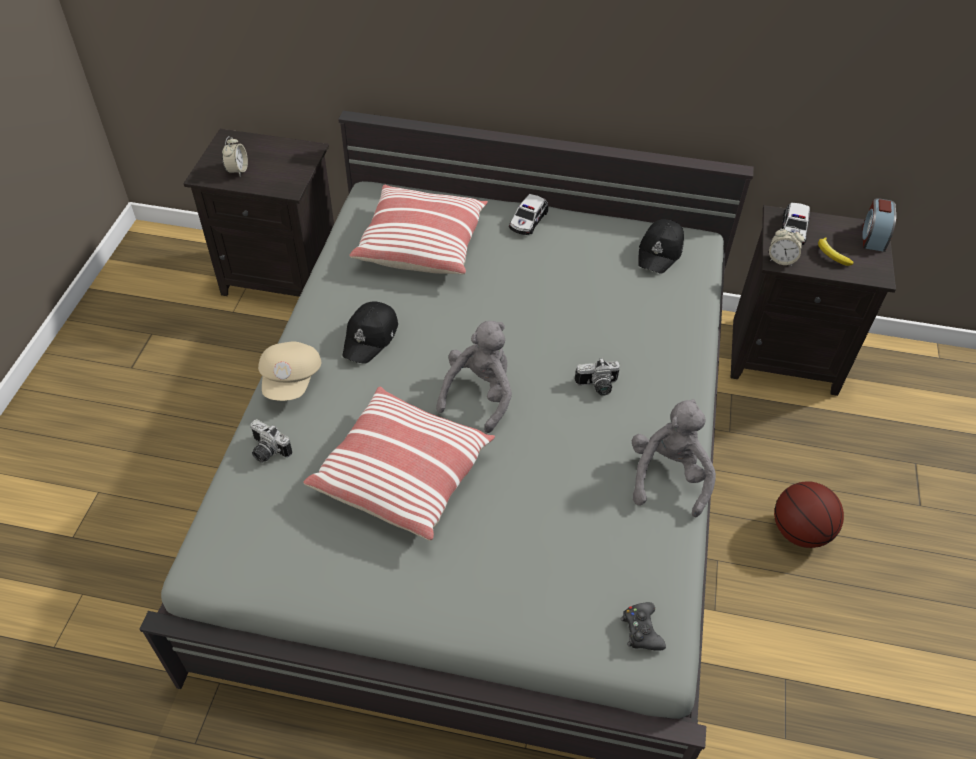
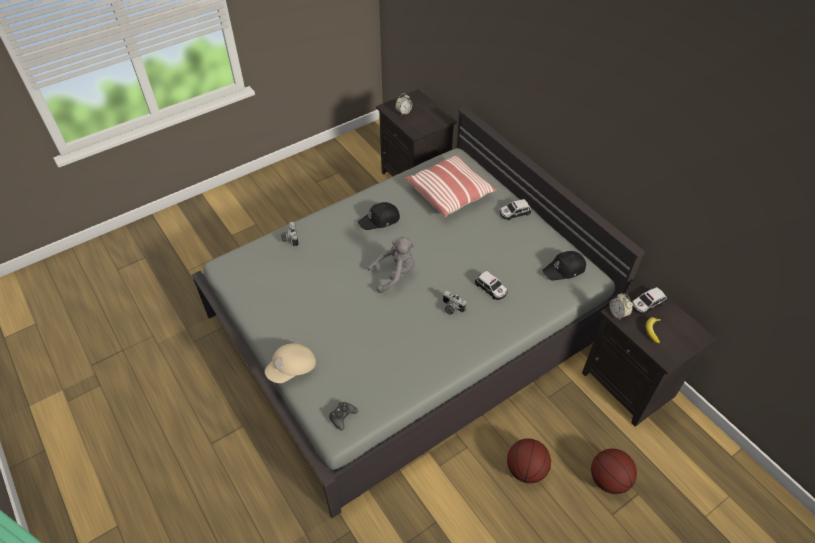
camera: 45 degrees right, 0 degrees up
(292, 380) = (329, 217): beige cap -> beige cap (292, 369)
(403, 474) = (326, 284): pillow -> none
(611, 329) = (491, 288): none -> toy car
(668, 476) = (433, 369): grey plush toy -> none
(873, 237) = (693, 338): alarm clock -> none
(878, 472) = (608, 480): none -> basketball

